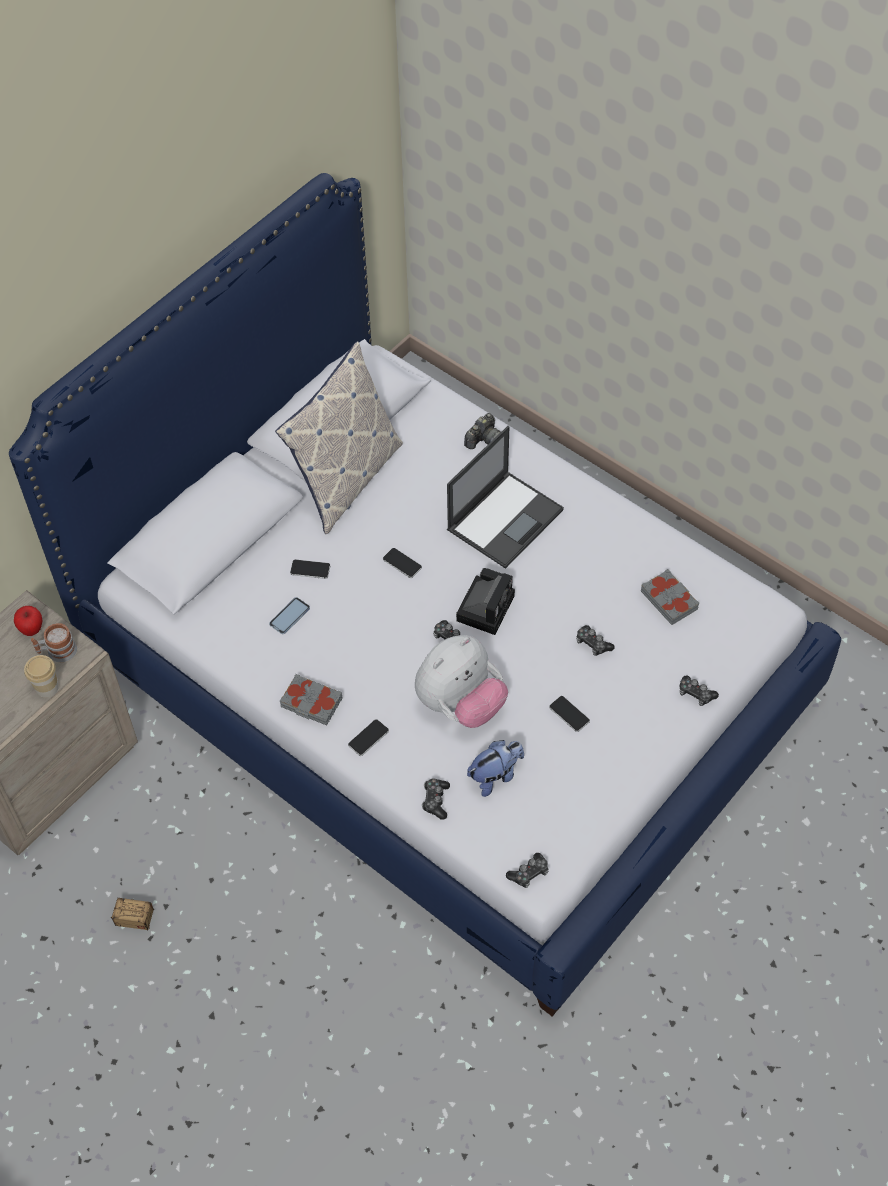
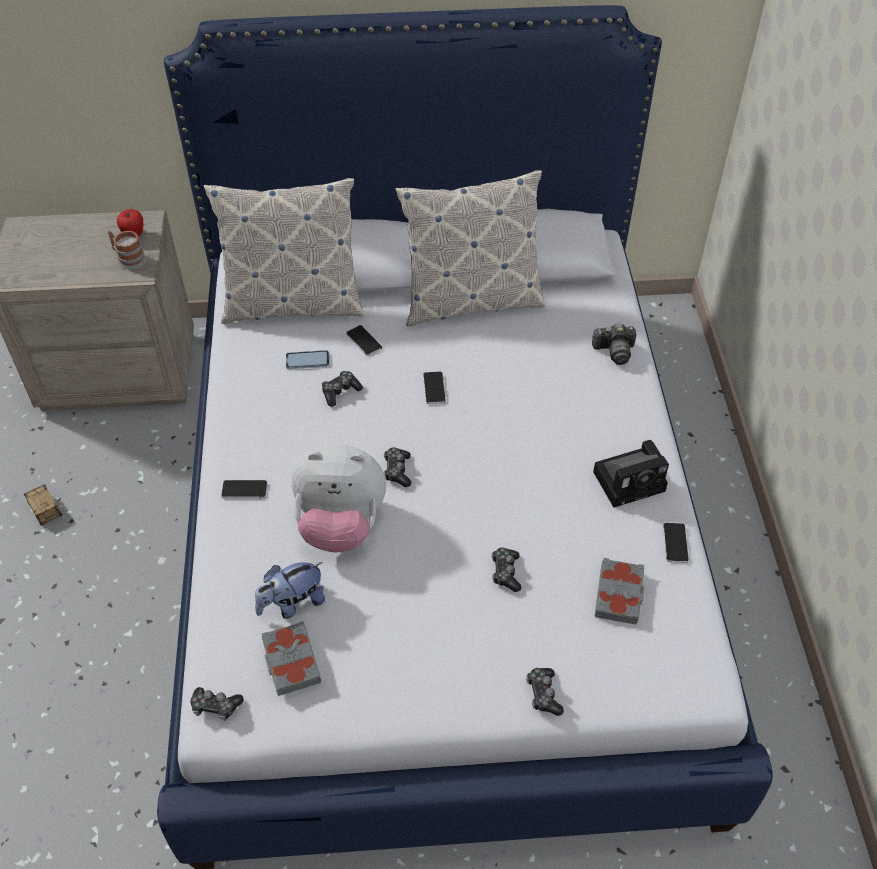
camera: 45 degrees right, 5 degrees down
(47, 687) = (92, 276): cup -> none
(221, 584) = (293, 304): none -> pillow
(311, 703) = (240, 431): grey book -> grey book (290, 662)
(435, 801) = (227, 580): game controller -> game controller (340, 392)
(486, 606) = (456, 469): camera -> camera (631, 480)
(495, 776) = (292, 603): plush toy -> plush toy turned 135 degrees clockwise
(505, 519) = (557, 419): laptop -> none
(569, 714) = (413, 610): phone -> phone (675, 543)

